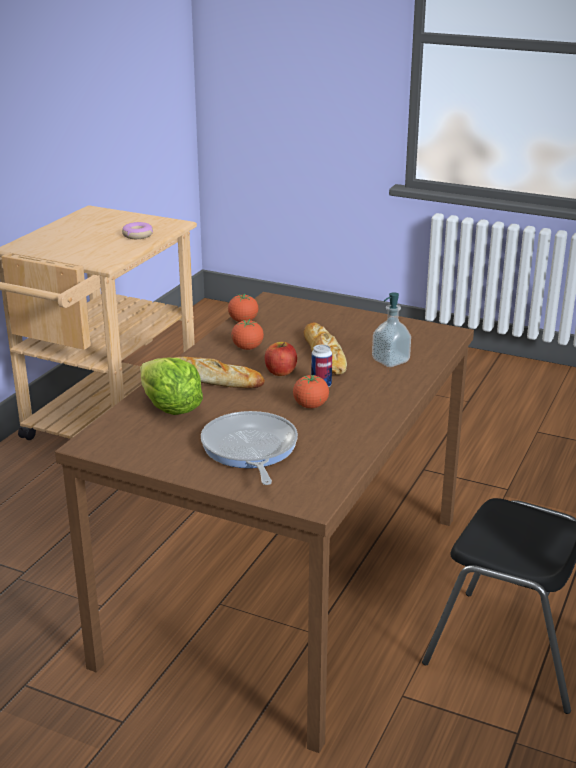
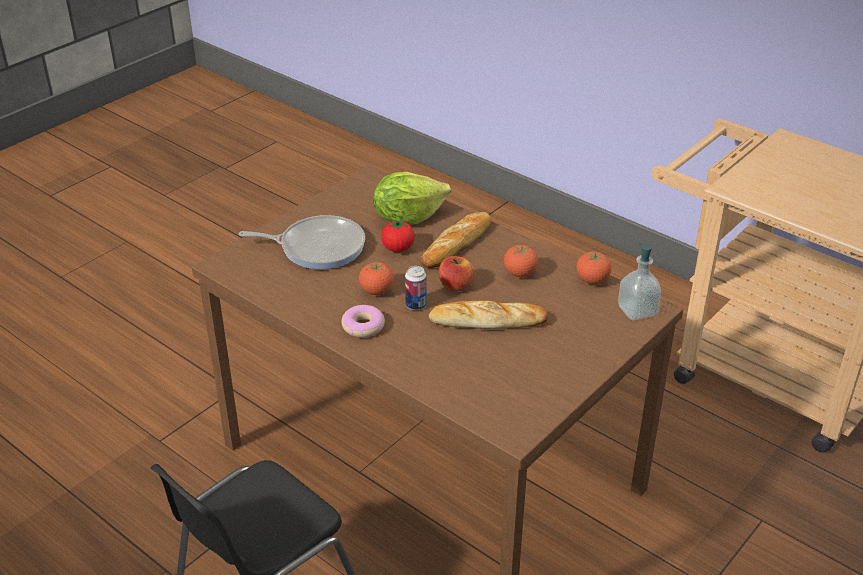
camera: 105 degrees right, 10 degrees up
(138, 235) = (830, 214): donut -> donut (363, 326)
(232, 406) = (398, 248): none -> tomato
(390, 361) = (453, 364): soap dispenser -> soap dispenser (637, 311)

